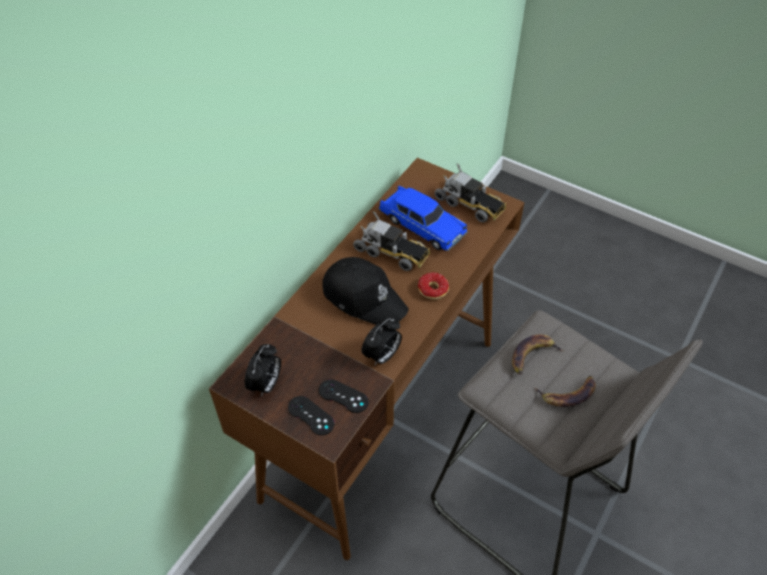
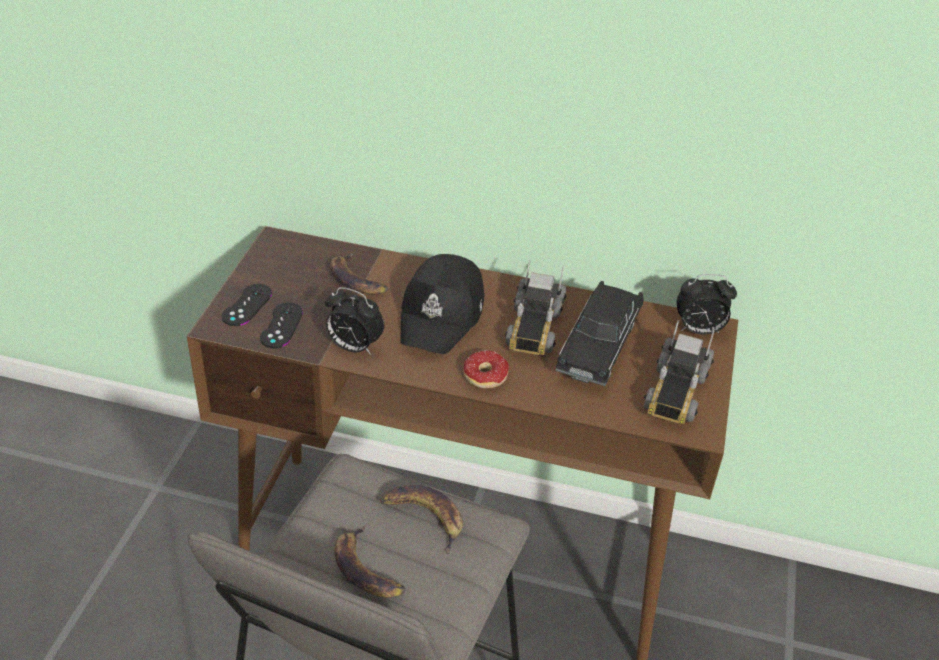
camera: 70 degrees right, 10 degrees down
(266, 384) = (281, 263): alarm clock -> alarm clock (698, 330)
(306, 339) = (357, 280): none -> banana
(422, 226) = (599, 346): blue toy car -> black toy car

